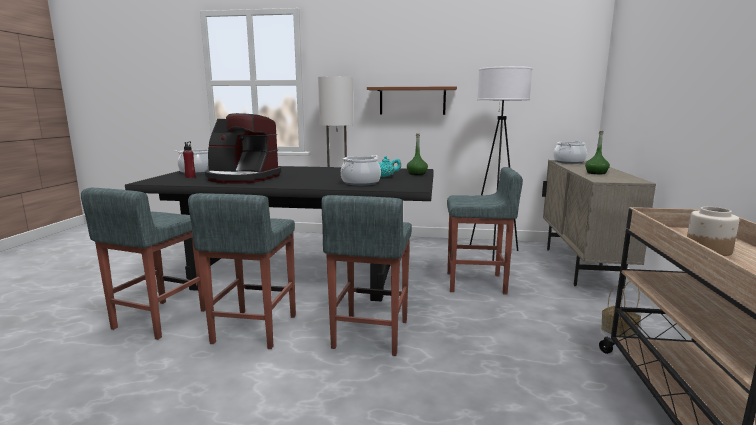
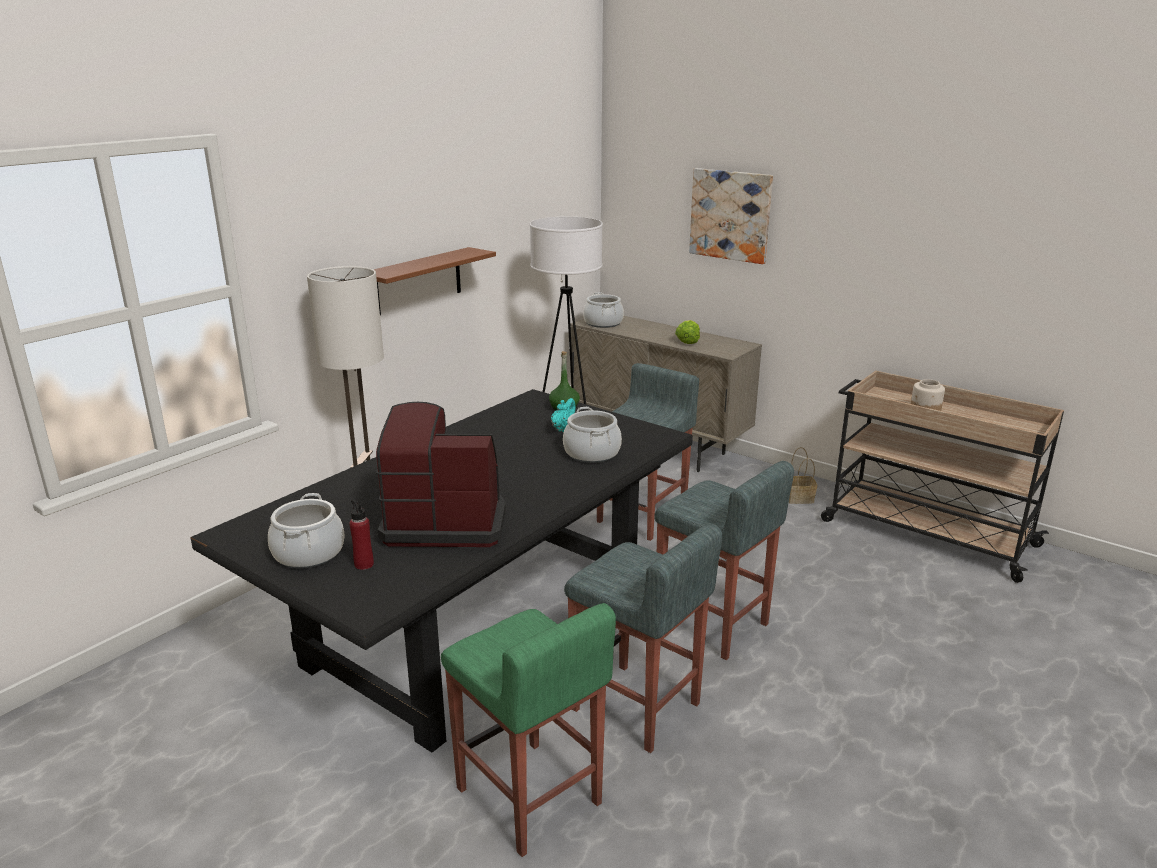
camera: 60 degrees left, 10 degrees up
(159, 319) = (529, 797): grey stool -> green stool
(242, 178) = (444, 522): coffee machine -> coffee machine turned 135 degrees counterclockwise
(596, 173) = (687, 341): green bottle -> lettuce
(658, 63) = (731, 215): none -> picture

